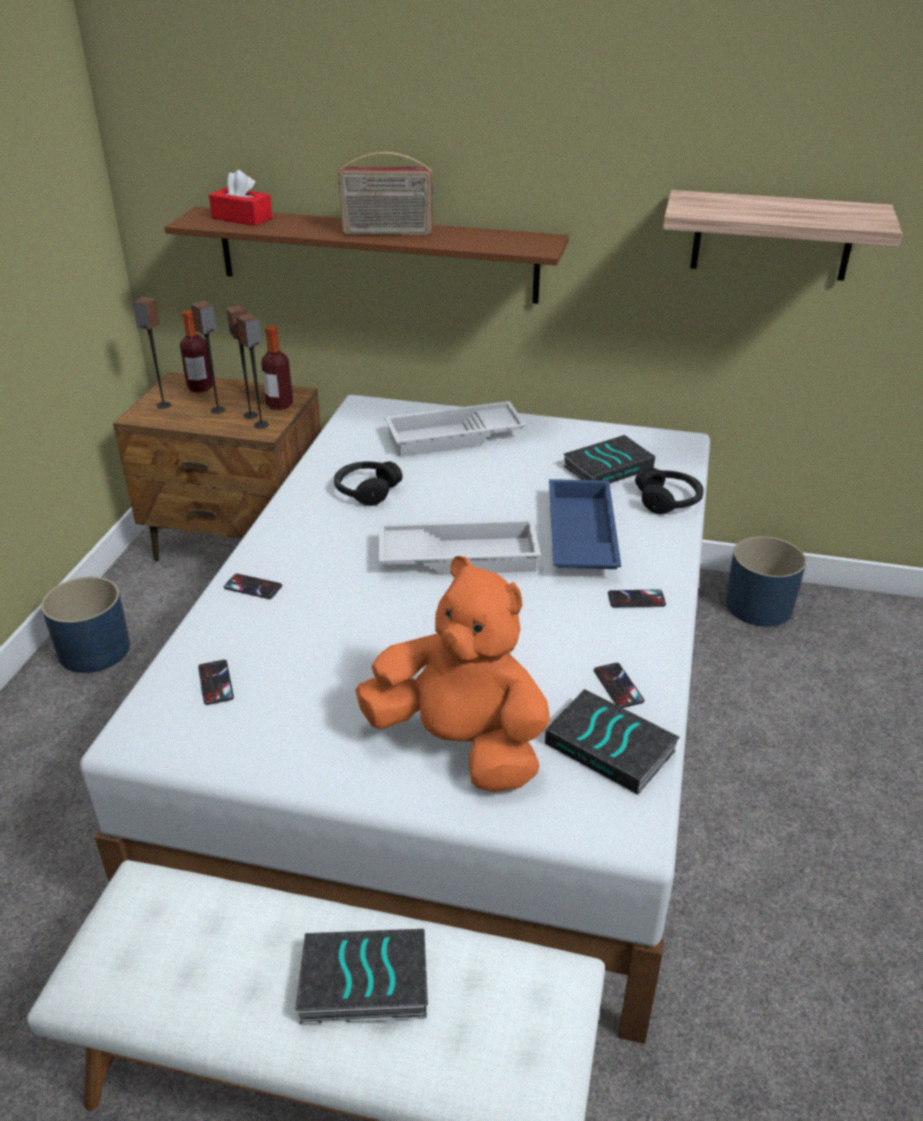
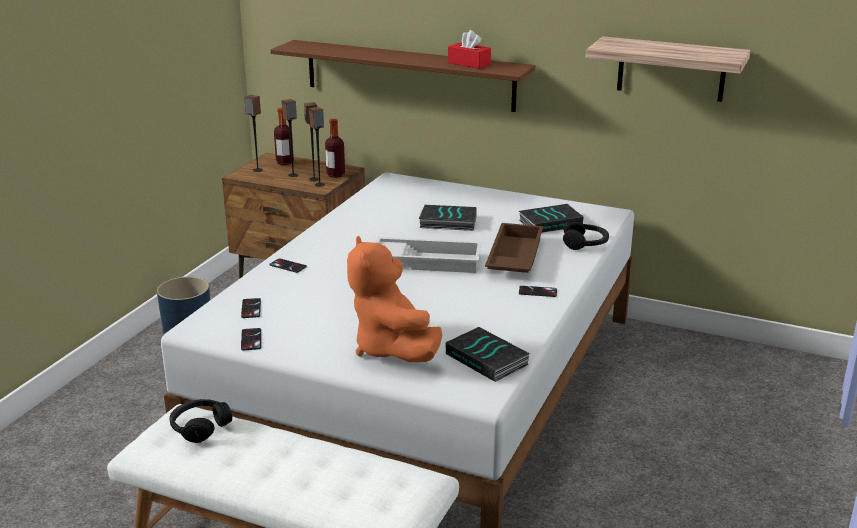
camera: 10 degrees right, 10 degrees down
(242, 218) = (321, 47): red tissue box -> red tissue box (469, 63)
(363, 984) = (304, 467): book -> book (447, 222)
(366, 491) = (378, 224): black headphones -> black headphones (200, 427)
(387, 233) = (413, 58): radio -> none
(454, 438) = (449, 200): white tray -> none
(460, 743) = (392, 349): orange plush toy -> orange plush toy turned 150 degrees counterclockwise
(578, 536) = (513, 257): blue tray -> brown tray
(618, 686) = (505, 332): phone -> phone (251, 339)
(758, 606) = (670, 345): blue planter -> none

